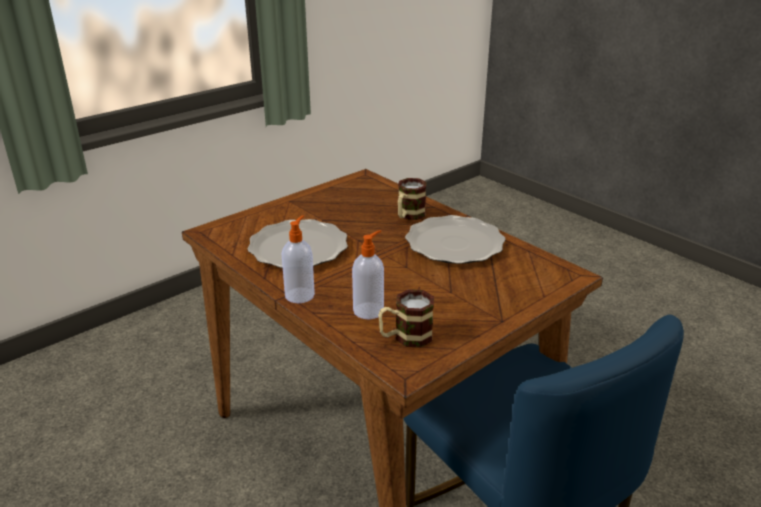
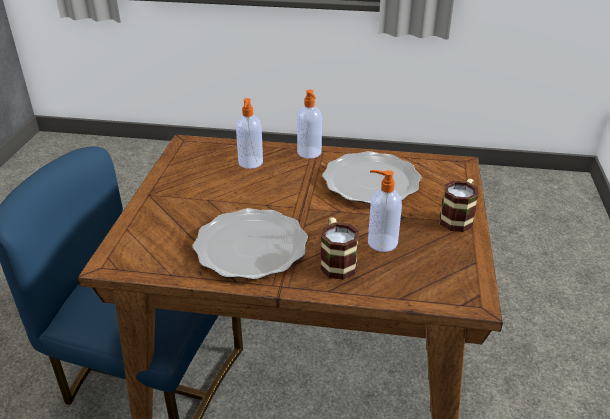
camera: 140 degrees right, 5 degrees up
(364, 213) = (381, 242): none -> soap dispenser
(405, 337) = (206, 158): mug -> mug (458, 218)

